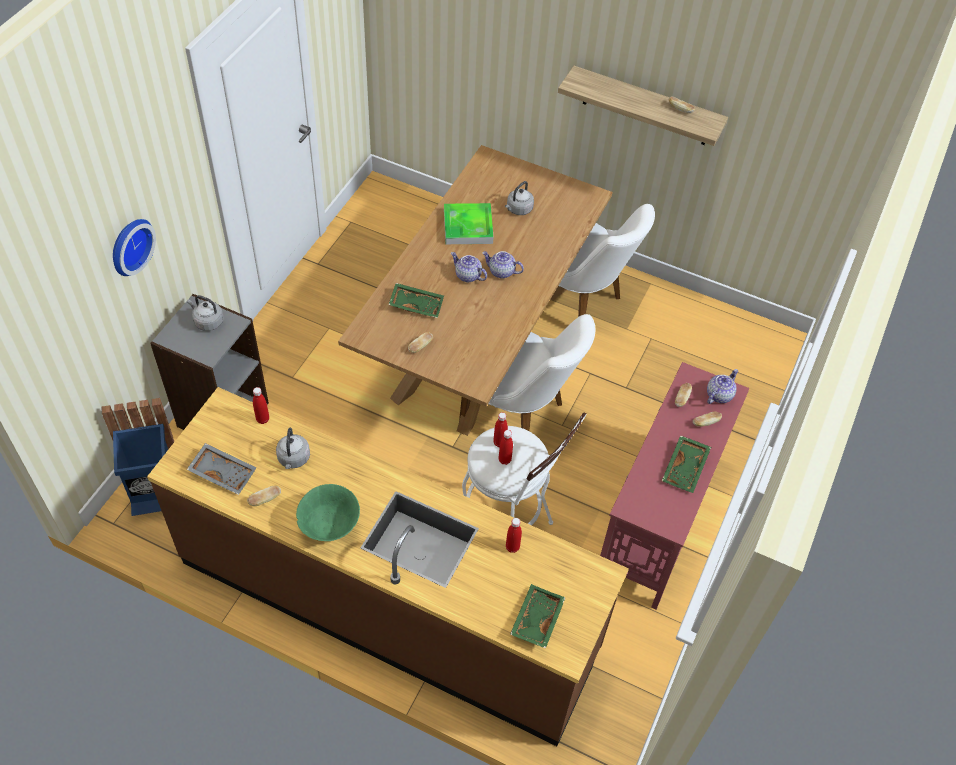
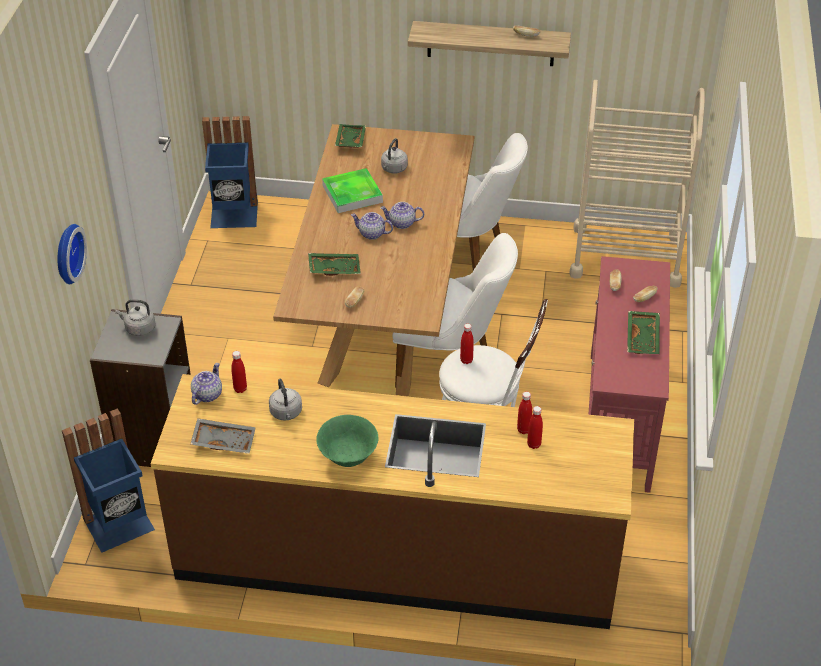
camera: 15 degrees left, 10 degrees down
(265, 499) = (275, 452): bread -> none
(384, 203) = (234, 216): none -> blue trash can
(504, 460) = (477, 373): red bottle -> red bottle (534, 444)
(536, 619) = (571, 479): green tray -> green tray (349, 141)
(719, 394) = (646, 274): teapot -> teapot (207, 394)
(736, 343) = (626, 256): none -> beige cart

